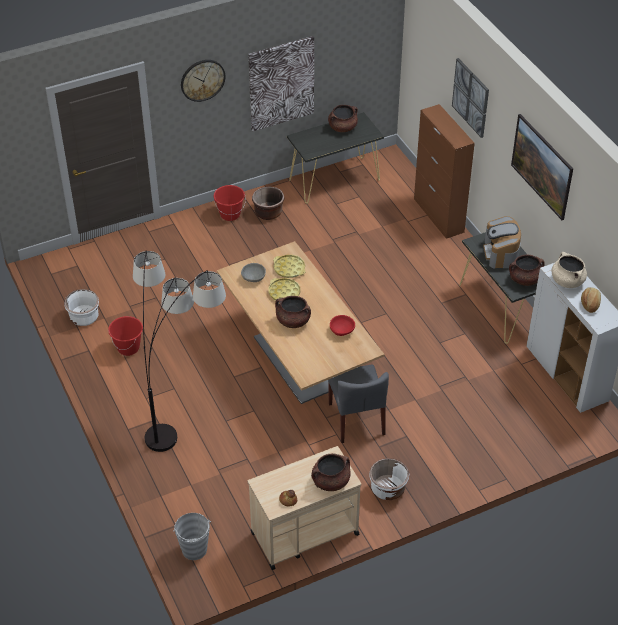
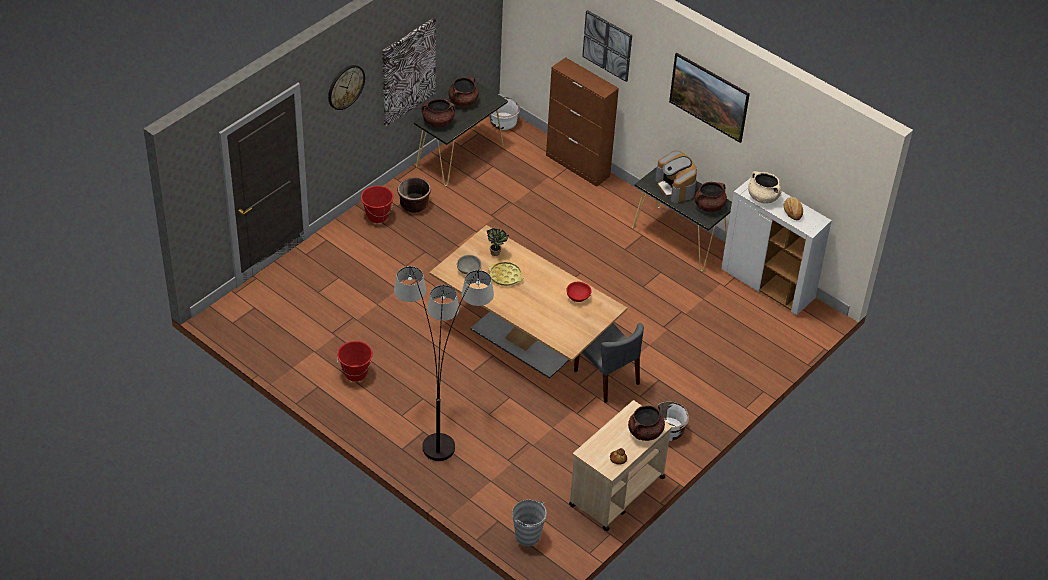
camera: 25 degrees left, 0 degrees up
(84, 317) = (293, 356): white planter -> white planter (503, 123)
(289, 269) = (496, 252): yellow tray -> potted plant
(293, 321) = (529, 300): brown cooking pot -> brown cooking pot (438, 122)

